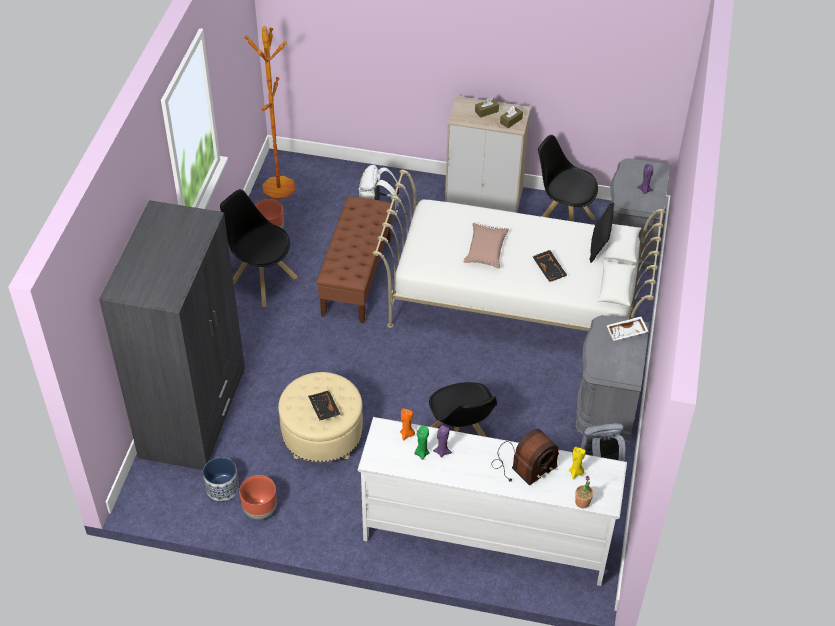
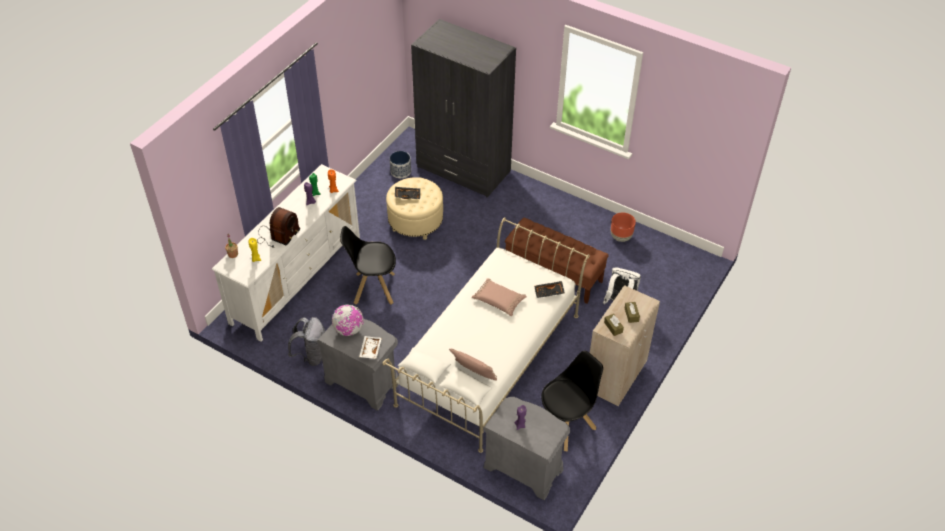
camera: 110 degrees right, 0 degrees up
(259, 510) = (376, 184): brown planter -> none
(261, 281) = (569, 222): black chair -> none
(278, 187) = (669, 252): orange clothes rack -> none
(523, 465) = (277, 235): radio -> radio turned 135 degrees counterclockwise
(549, 269) = (460, 331): black tray -> black tray (549, 292)
(599, 244) = (473, 373): black pillow -> beige pillow
(610, 361) = (349, 330): none -> globe

